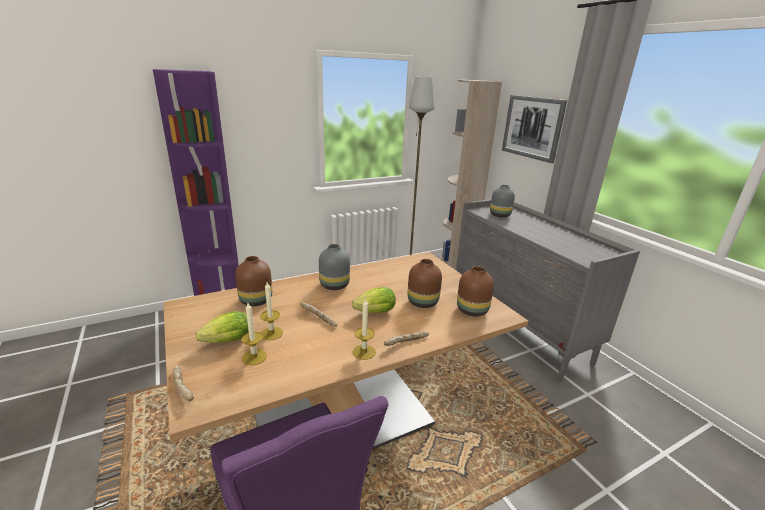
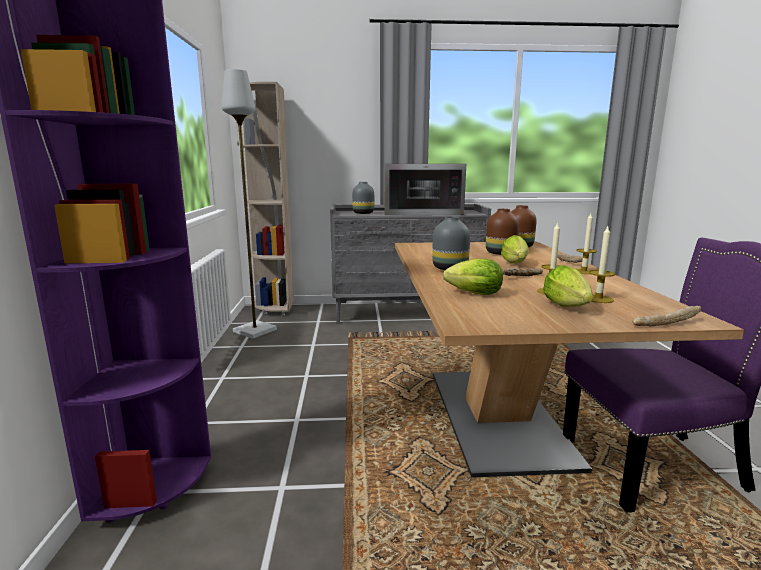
camera: 65 degrees left, 10 degrees down
(255, 301) = (471, 294): brown vase -> lettuce
(532, 127) = (334, 132): picture -> none
(547, 235) = (422, 213): none -> microwave

